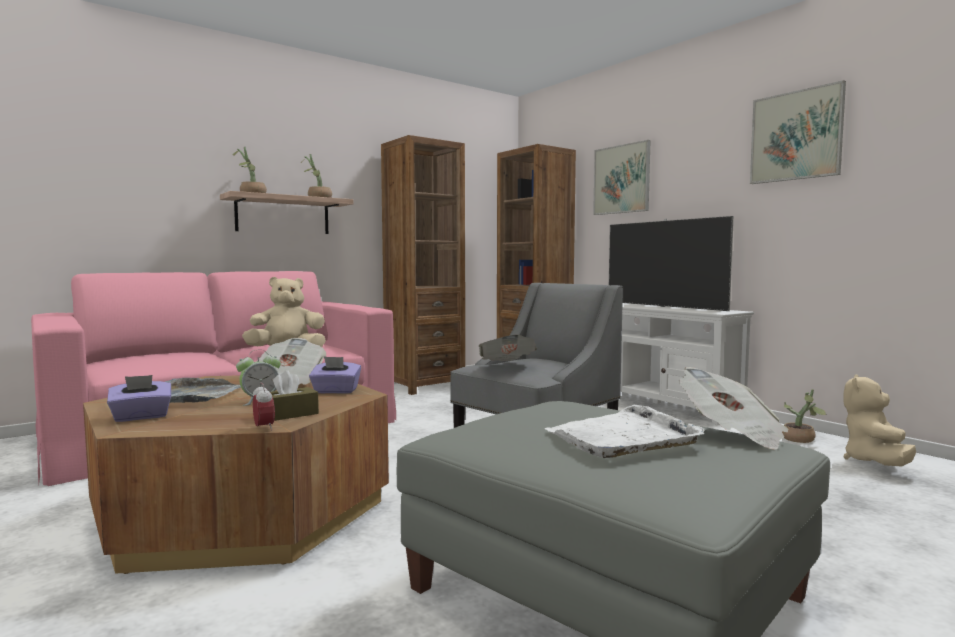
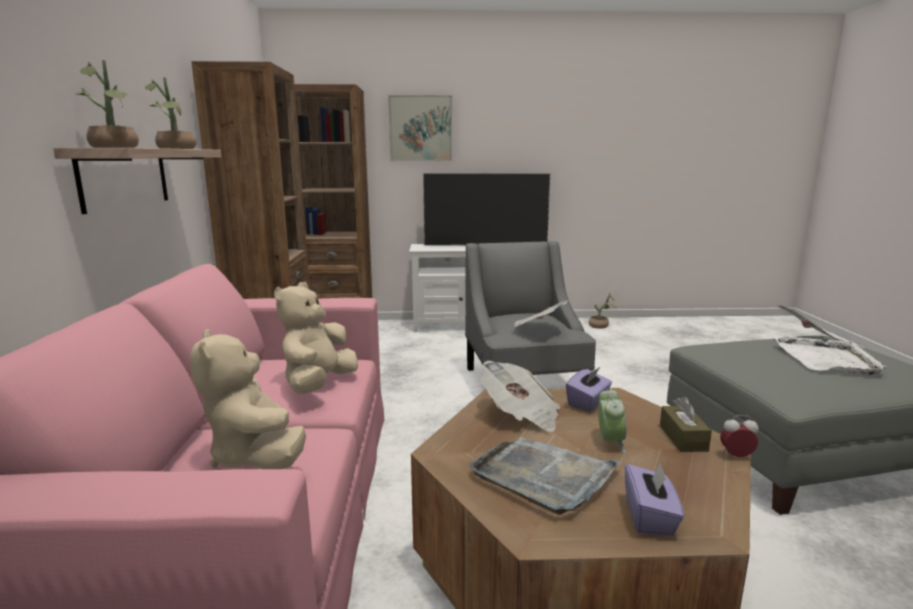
camera: 55 degrees left, 10 degrees up
(796, 136) = (578, 114): picture -> none
(875, 462) = (651, 329): beige plush toy -> beige plush toy (256, 456)

